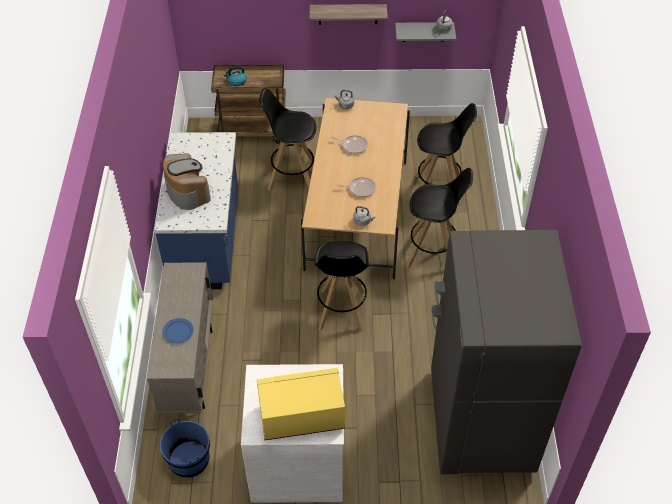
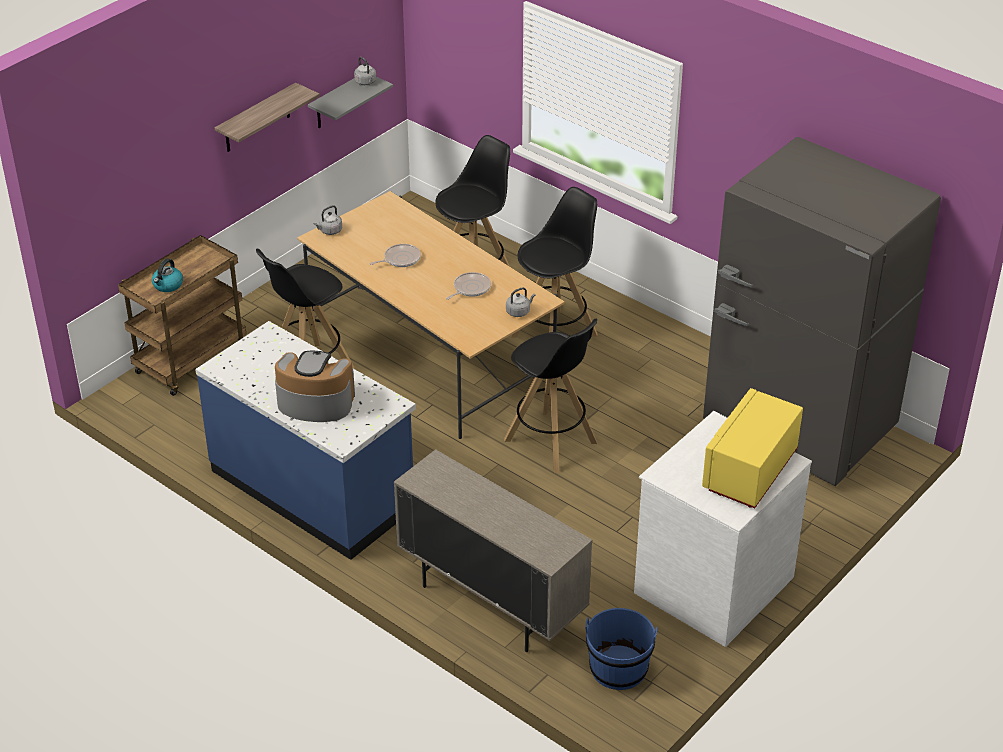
camera: 50 degrees left, 10 degrees down
(178, 331) = (512, 519): blue plate -> none

